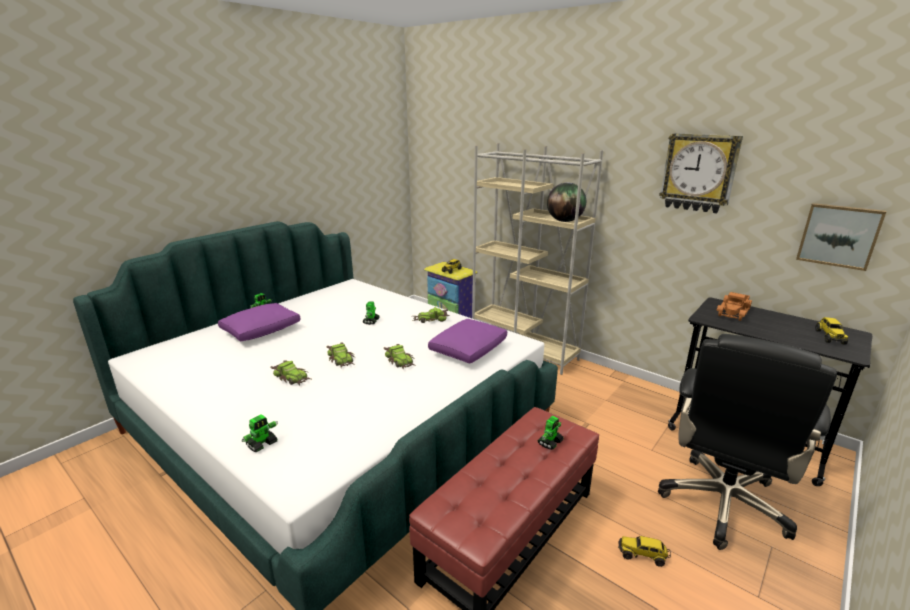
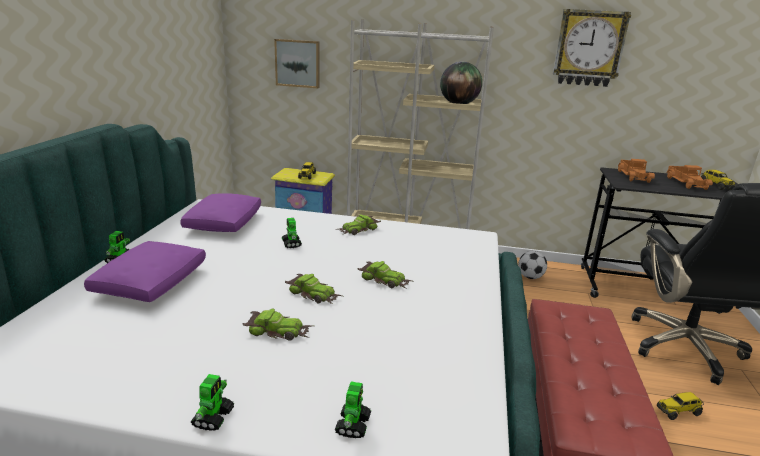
camera: 30 degrees left, 0 degrees up
(468, 349) = (439, 253): purple pillow -> purple pillow (224, 223)
(550, 442) = (588, 327): toy robot -> toy robot (213, 417)
(622, 395) = (530, 277): none -> football
(793, 328) = (687, 183): none -> toy truck
(839, 235) = (705, 99): picture -> picture (298, 63)

